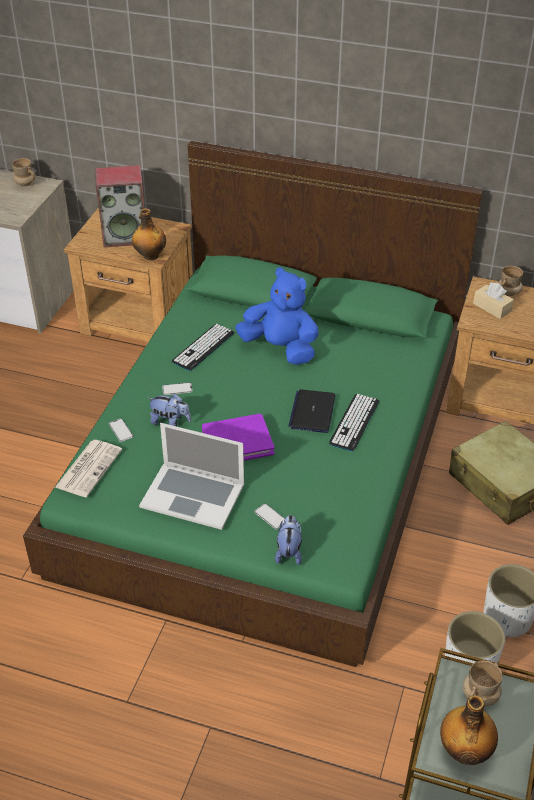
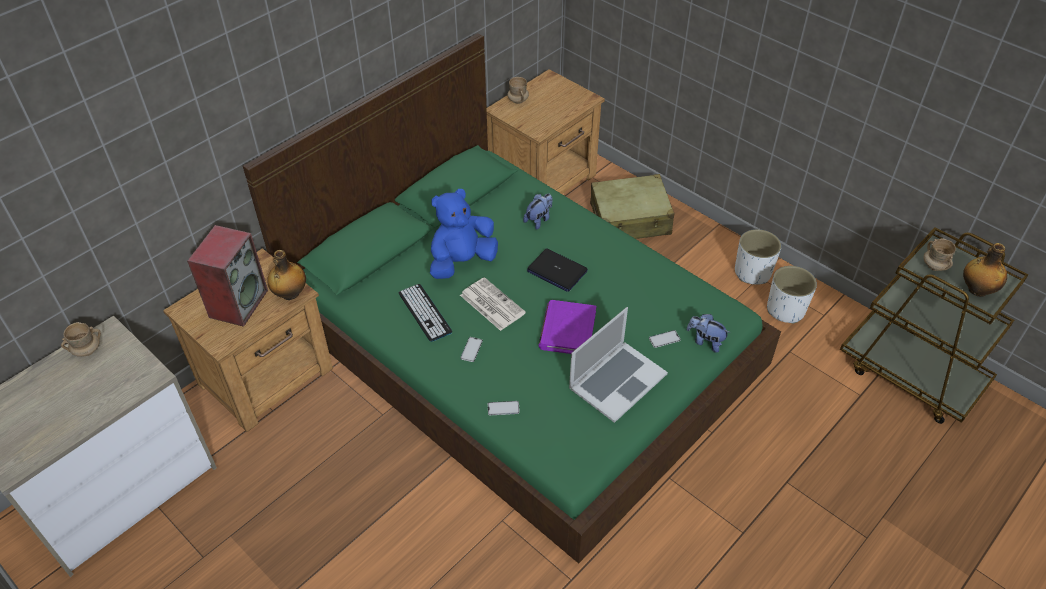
camera: 65 degrees left, 5 degrees up
(89, 468) = (543, 446): newspaper -> newspaper (491, 304)
(170, 421) = (513, 368): plush toy -> plush toy (539, 220)
(354, 422) = (584, 251): keyboard -> none
(492, 307) = (530, 116): beige tissue box -> none

